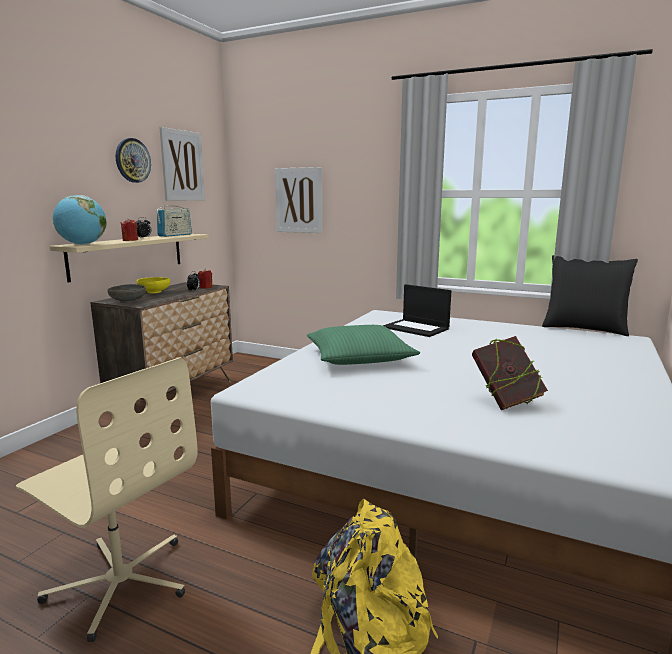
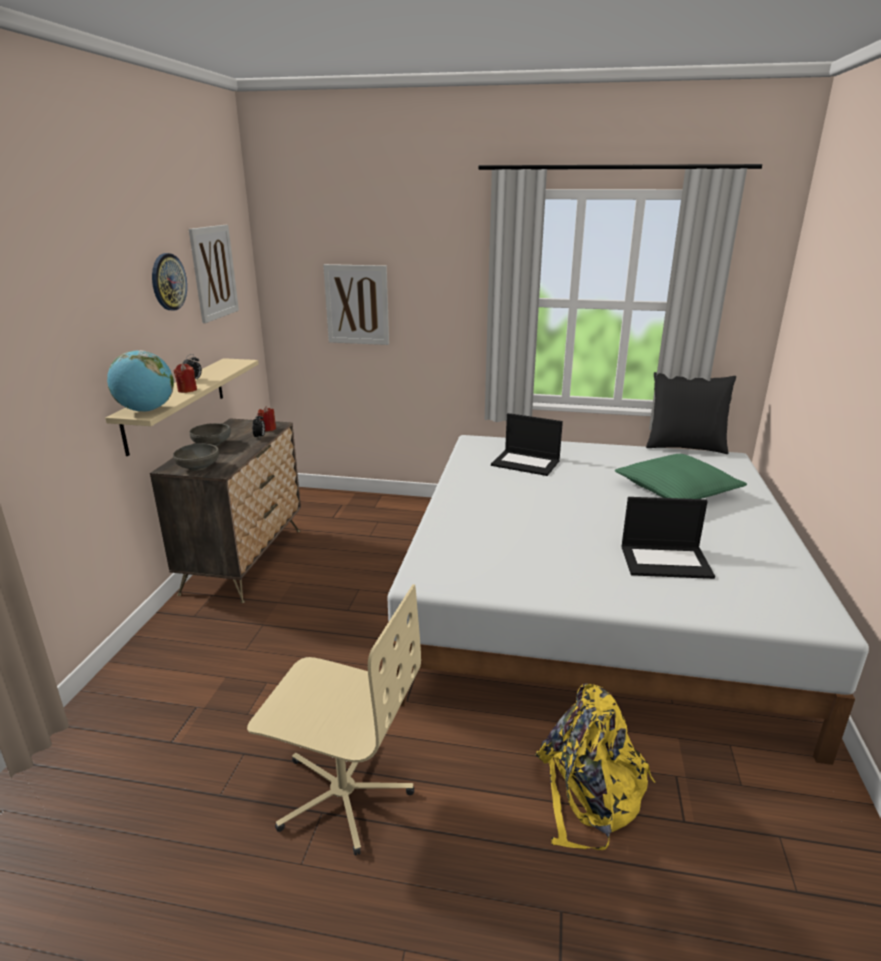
camera: 15 degrees left, 10 degrees up
(154, 292) = (212, 444): yellow bowl -> grey bowl
(175, 235) = (221, 367): radio -> none
(359, 357) = (498, 517): green pillow -> green pillow (676, 490)
(505, 401) = (666, 561): book -> laptop

